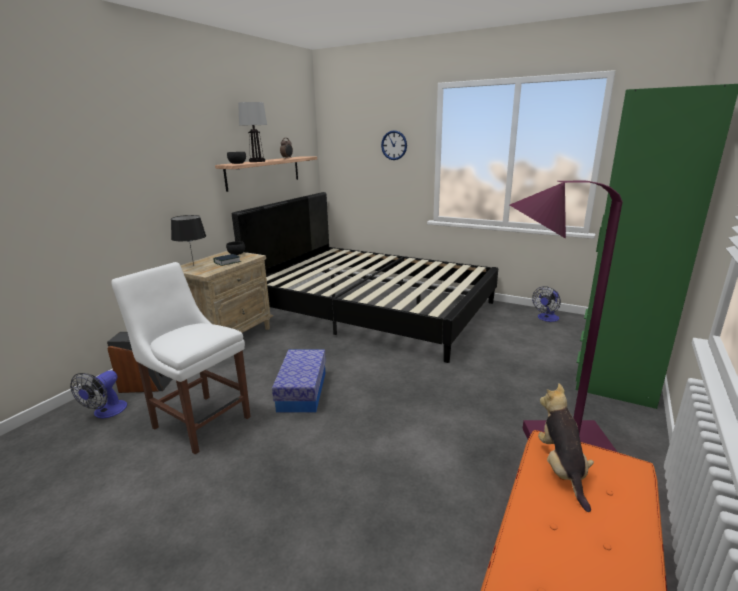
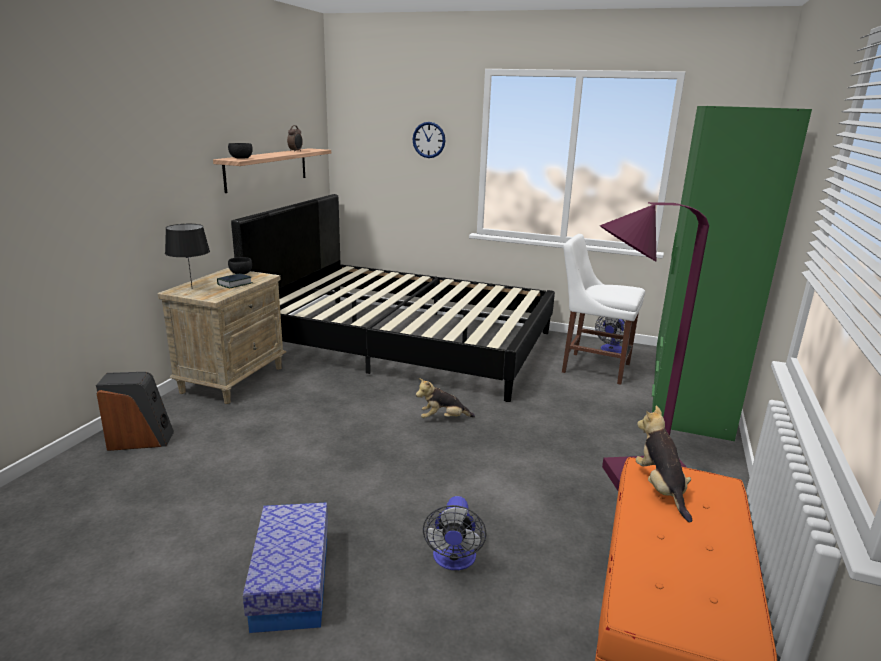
camera: 10 degrees left, 0 degrees up
(106, 412) = (100, 474): fan -> fan (454, 560)
(199, 420) = (227, 477): white chair -> white chair (592, 367)
(257, 161) = (262, 155): table lamp -> none
(302, 391) = (345, 439): storage box -> storage box (291, 581)
(387, 376) = (443, 419): none -> plush toy

